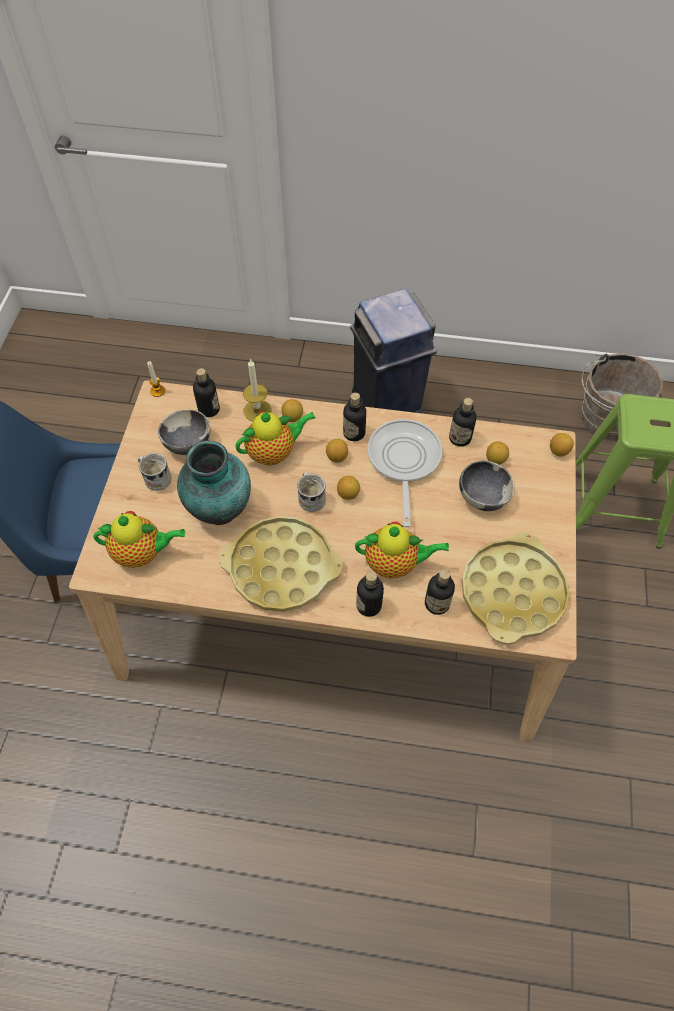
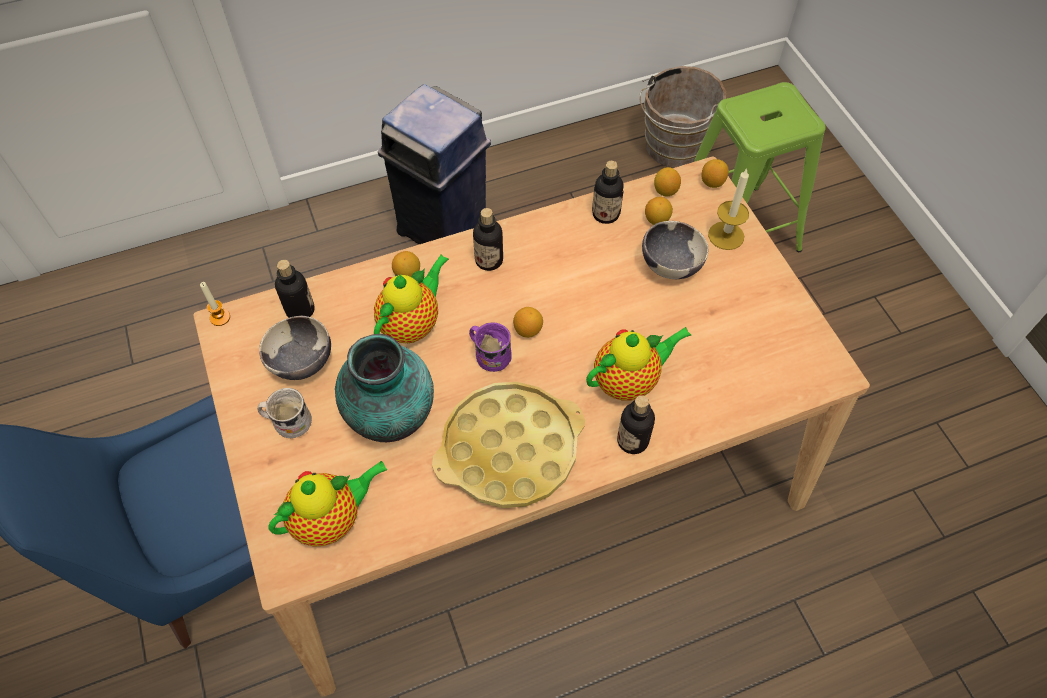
camera: 30 degrees left, 0 degrees up
(257, 410) = (360, 285): candle -> candle (726, 235)
(311, 497) = (489, 354): white mug -> purple mug
(336, 457) = (487, 295): lemon -> lemon (665, 191)
(403, 462) = (564, 266): frying pan -> none
(437, 603) = (700, 401): bottle -> none
(512, 592) = (766, 349): yellow tray -> none

